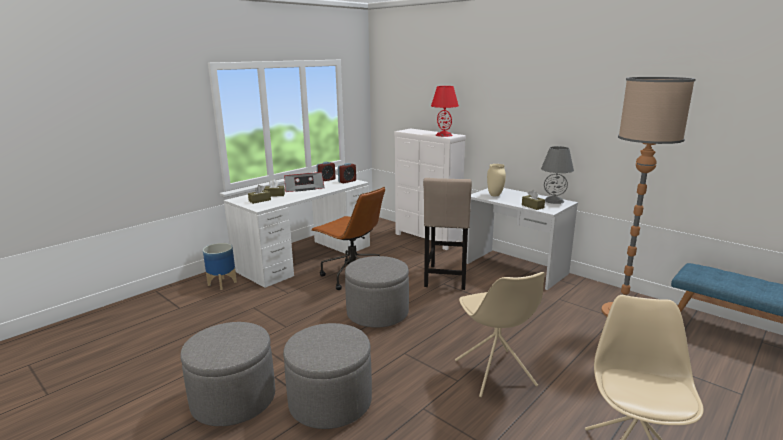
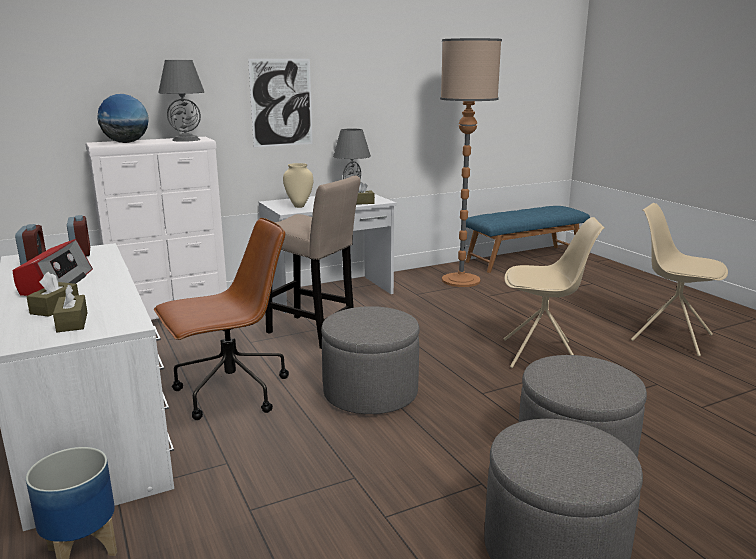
camera: 70 degrees left, 0 degrees up
(417, 131) = (126, 142): none -> globe
(444, 135) = (186, 139): red table lamp -> grey table lamp
(518, 119) = (281, 103): none -> picture

